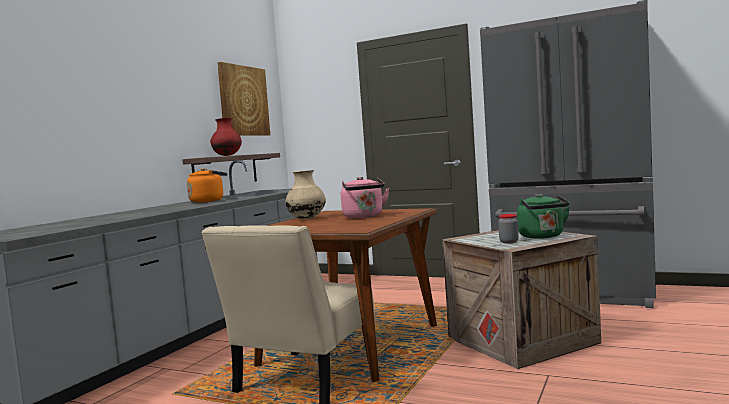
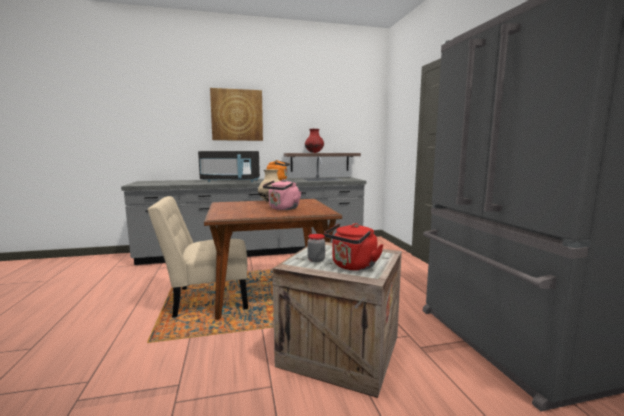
camera: 50 degrees right, 5 degrees up
(151, 211) = (231, 181): none -> black microwave
(243, 101) = (343, 116): picture -> picture (237, 115)
(543, 236) = (352, 266): green kettle -> red kettle

